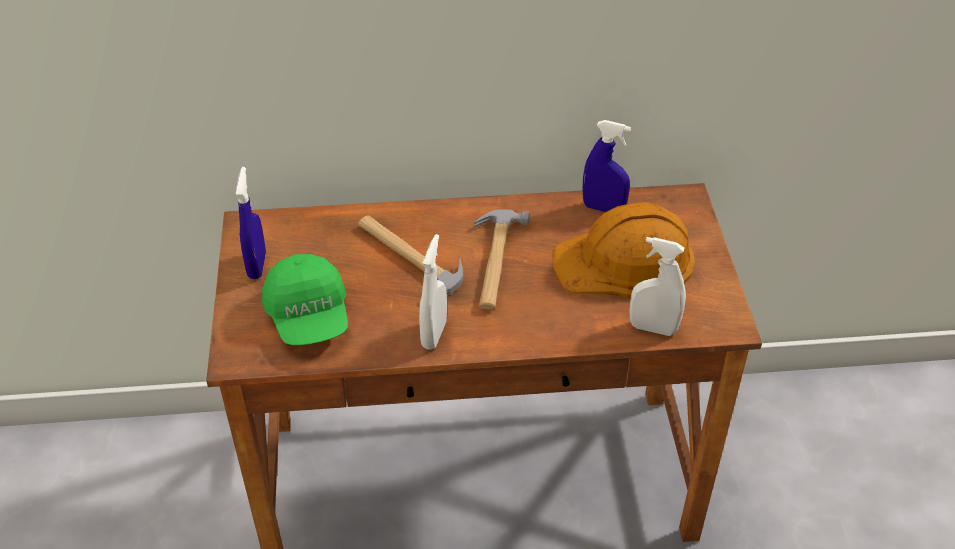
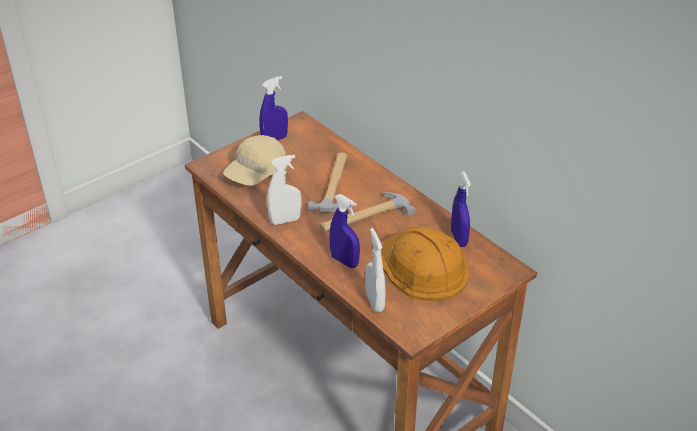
camera: 55 degrees right, 5 degrees down
(309, 316) = (256, 173): green cap -> beige cap
(560, 318) = (344, 261): none -> blue spray bottle

